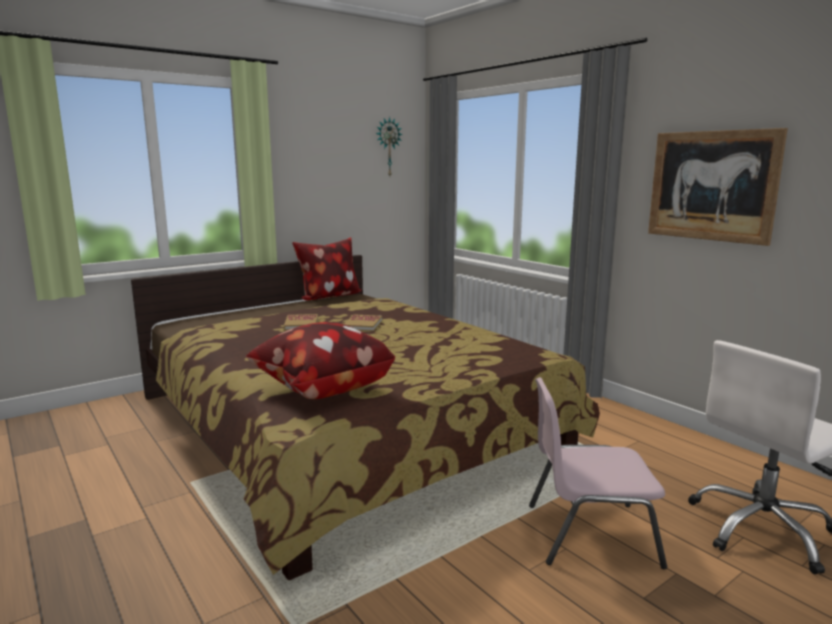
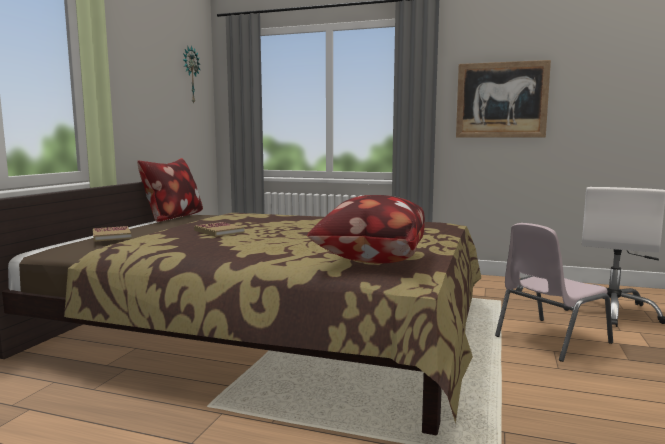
camera: 35 degrees left, 5 degrees down
(362, 325) = (277, 225): book -> book (111, 236)

